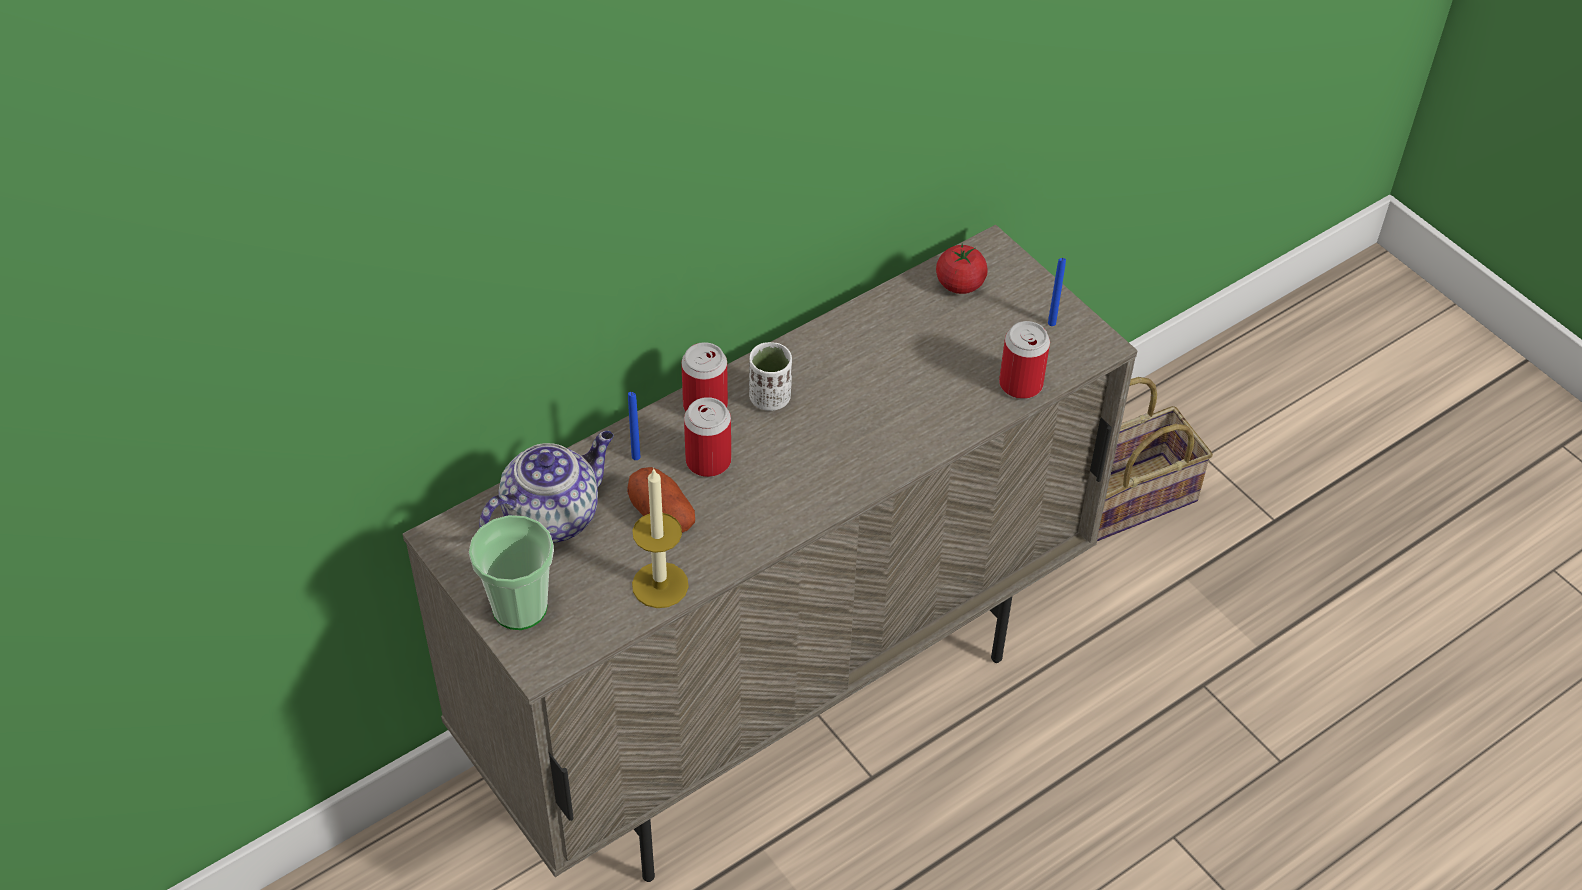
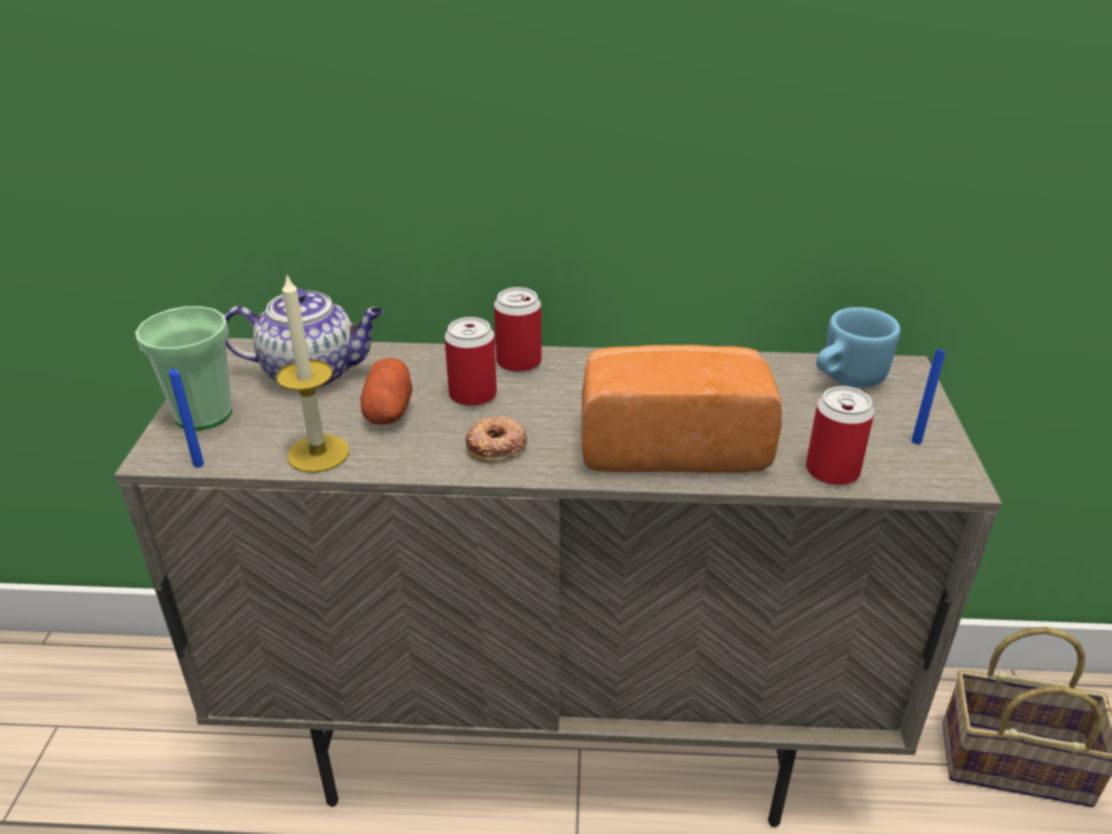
camera: 40 degrees right, 15 degrees down
(636, 457) = (423, 368): blue candle -> blue candle (198, 464)
(770, 398) = (577, 379): white cup -> none
(780, 497) = (497, 445): none -> donut
(897, 421) = (671, 443): none -> bread
(960, 284) = (845, 379): tomato -> blue mug

